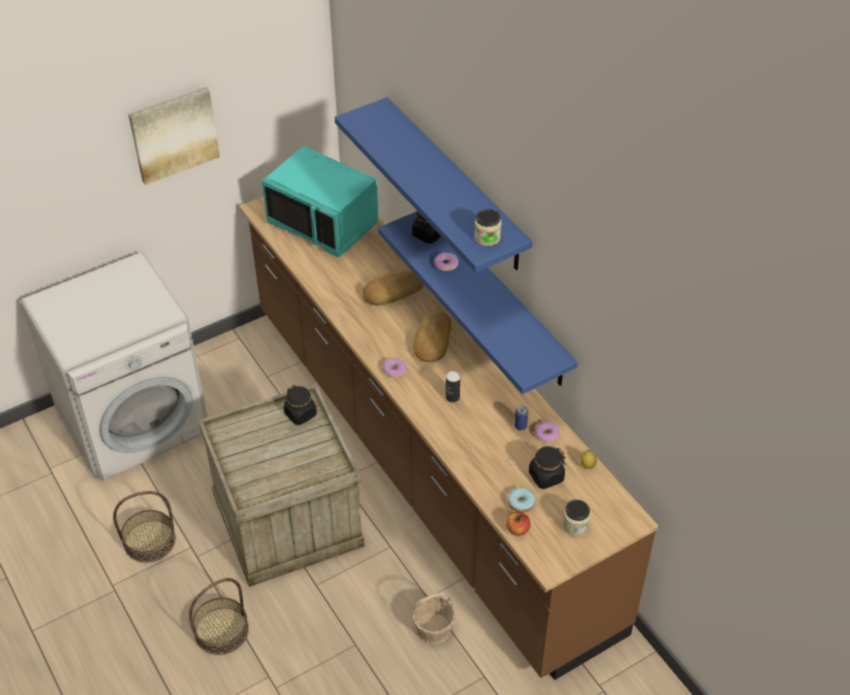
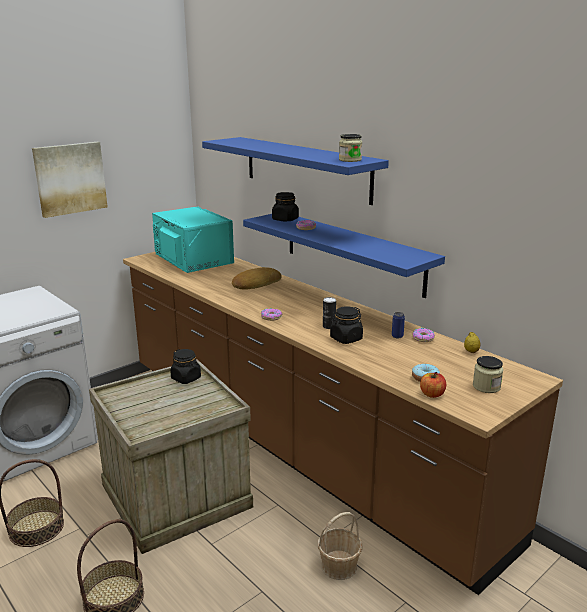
camera: 10 degrees left, 25 degrees down
(324, 223) = (192, 261): turquoise microwave -> turquoise microwave turned 150 degrees counterclockwise
(431, 340) = (297, 302): bread -> none
(546, 476) = (438, 361): black jar -> black jar (346, 339)

